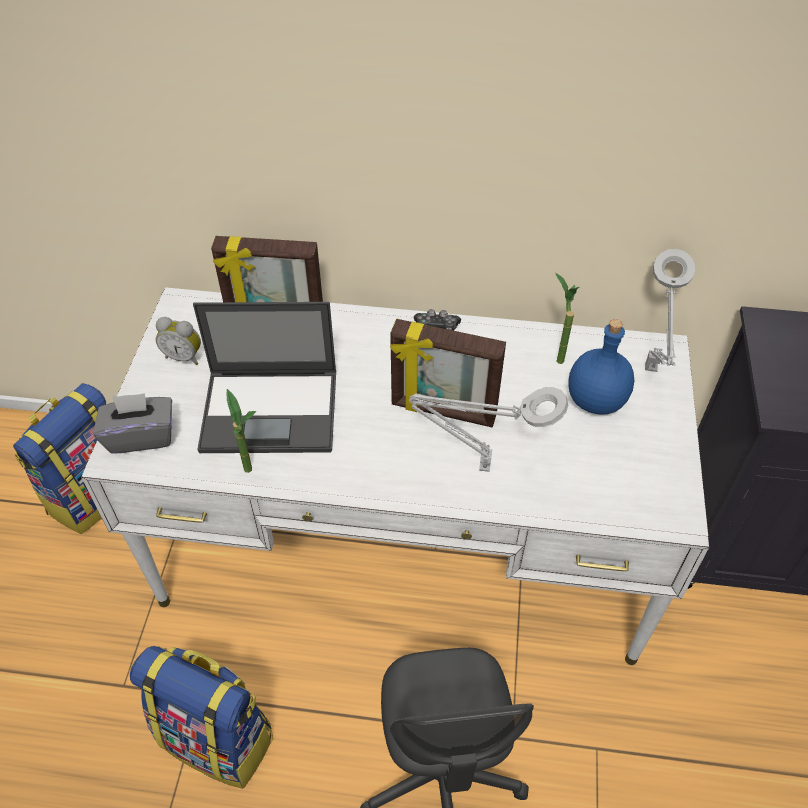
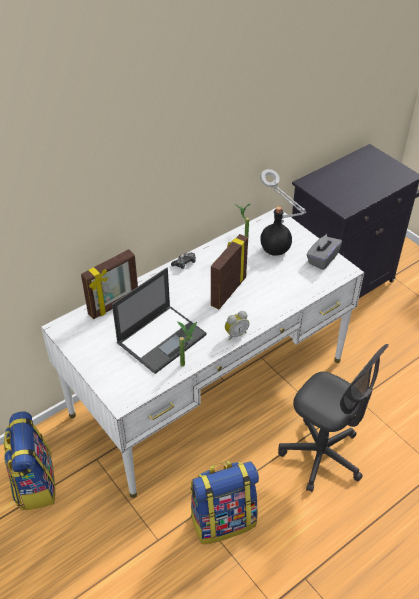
camera: 45 degrees left, 5 degrees down
(141, 436) = (121, 387): grey tissue box -> grey tissue box (322, 259)
(184, 356) = (94, 346): alarm clock -> alarm clock (235, 334)
(443, 411) = (227, 291): picture frame -> picture frame turned 150 degrees clockwise
(479, 466) = (265, 300): grey table lamp -> none
(594, 400) = (274, 250): blue bottle -> black bottle

